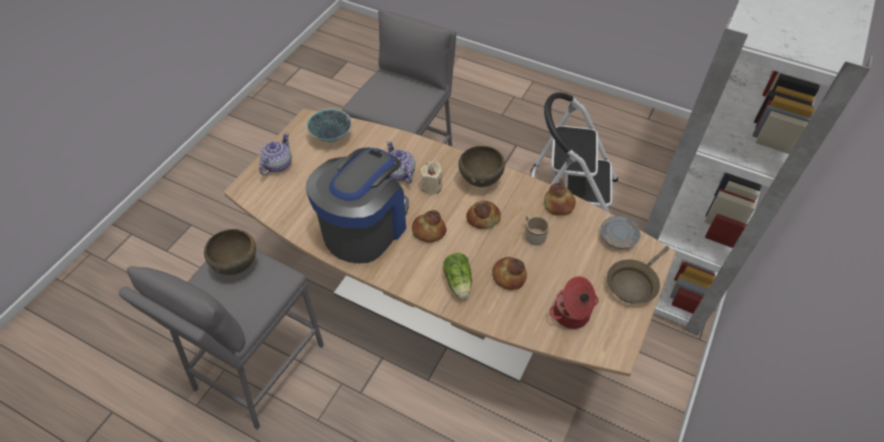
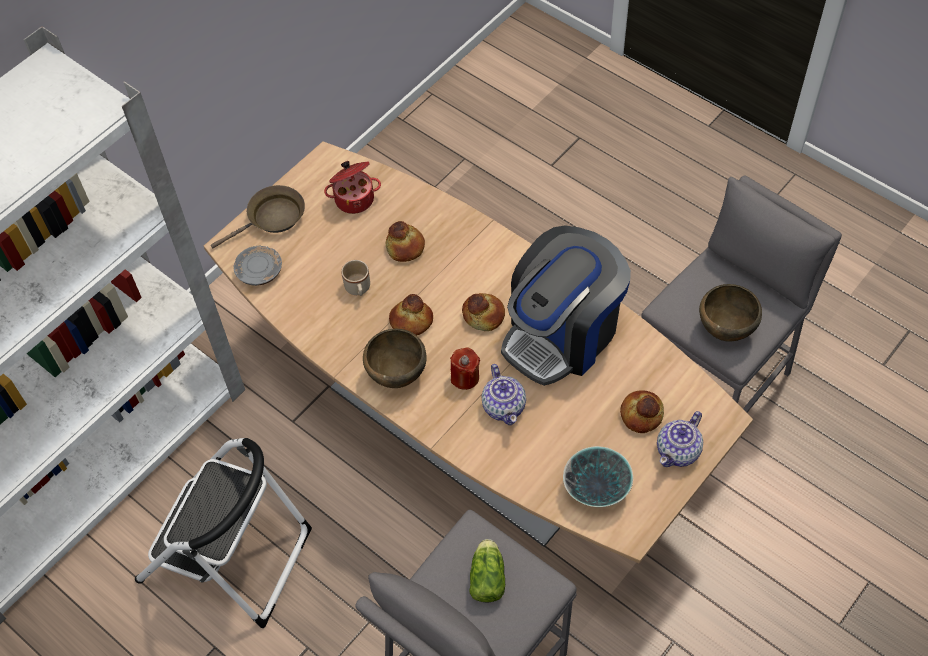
camera: 165 degrees left, 5 degrees up
(431, 186) = (465, 377): beige candle -> red candle
(458, 283) = (464, 248): lettuce -> lettuce (487, 576)
(559, 204) = (309, 324): bread -> bread (641, 414)

